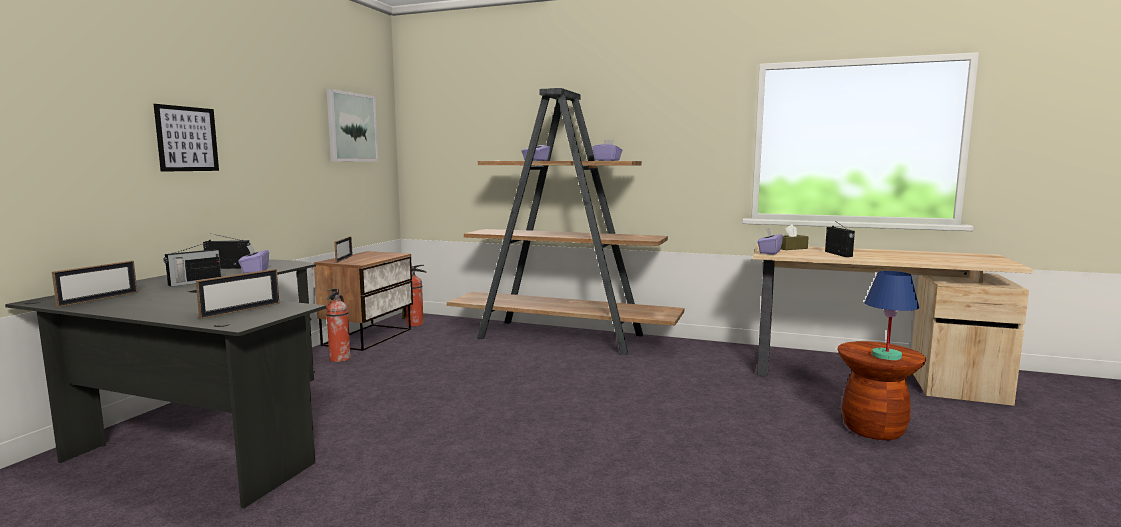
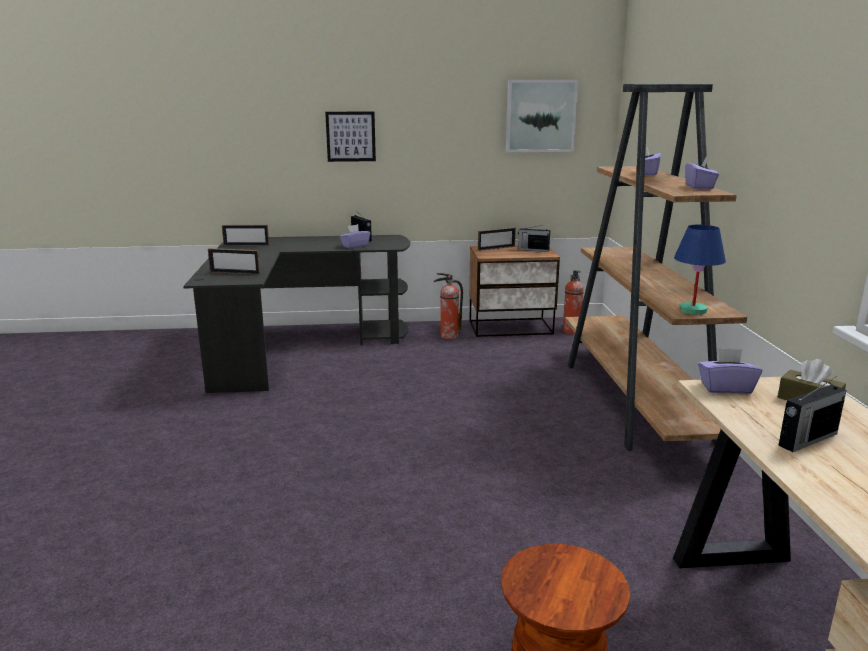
camera: 65 degrees right, 10 degrees up
(194, 282) = (306, 246): radio -> radio (533, 250)
(886, 356) = (544, 586): blue table lamp -> blue table lamp (692, 310)

